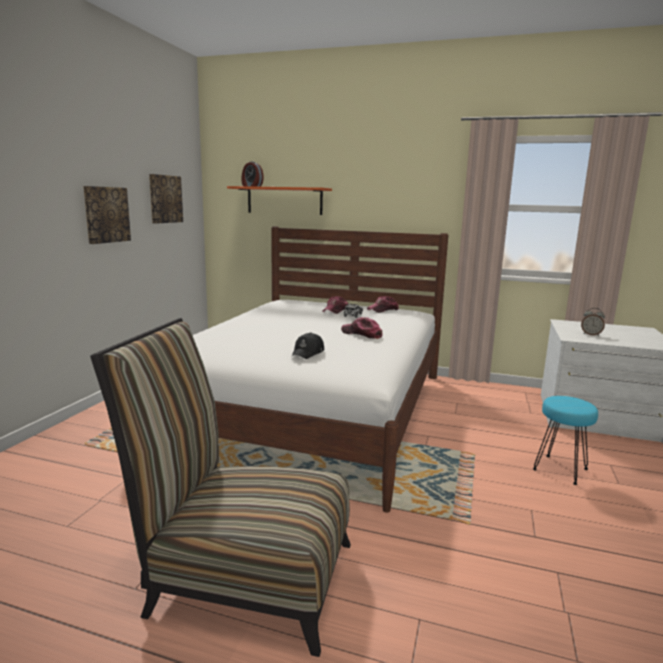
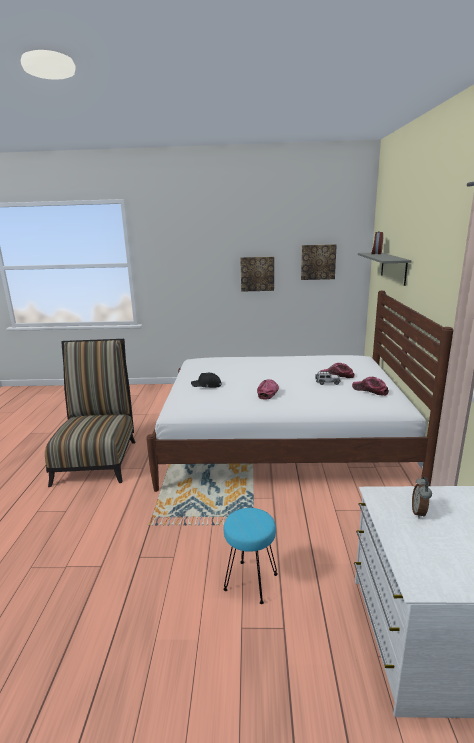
camera: 75 degrees right, 5 degrees up
(284, 200) = (393, 268): orange shelf -> grey shelf

